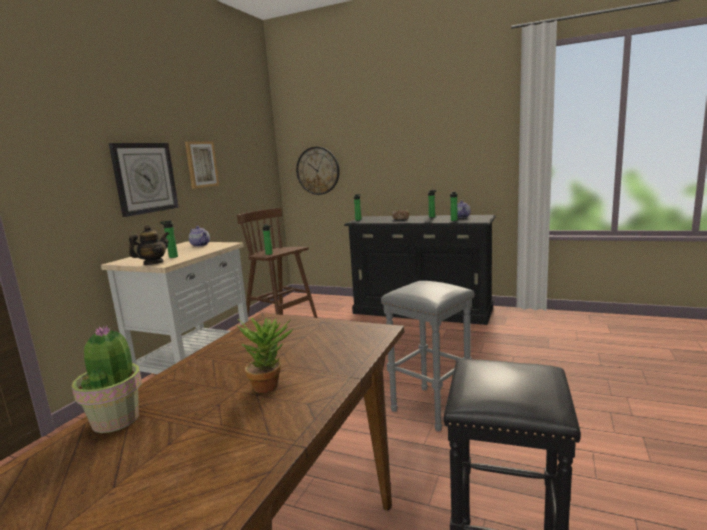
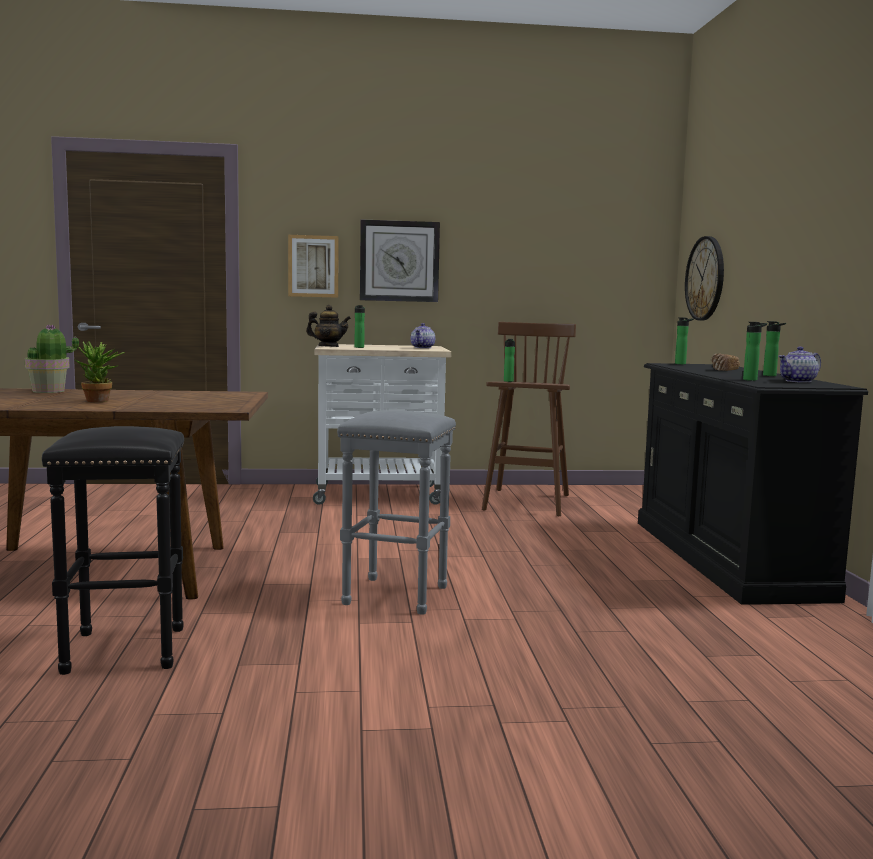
camera: 60 degrees right, 5 degrees down
(201, 164) = (495, 252): picture -> picture (313, 266)

